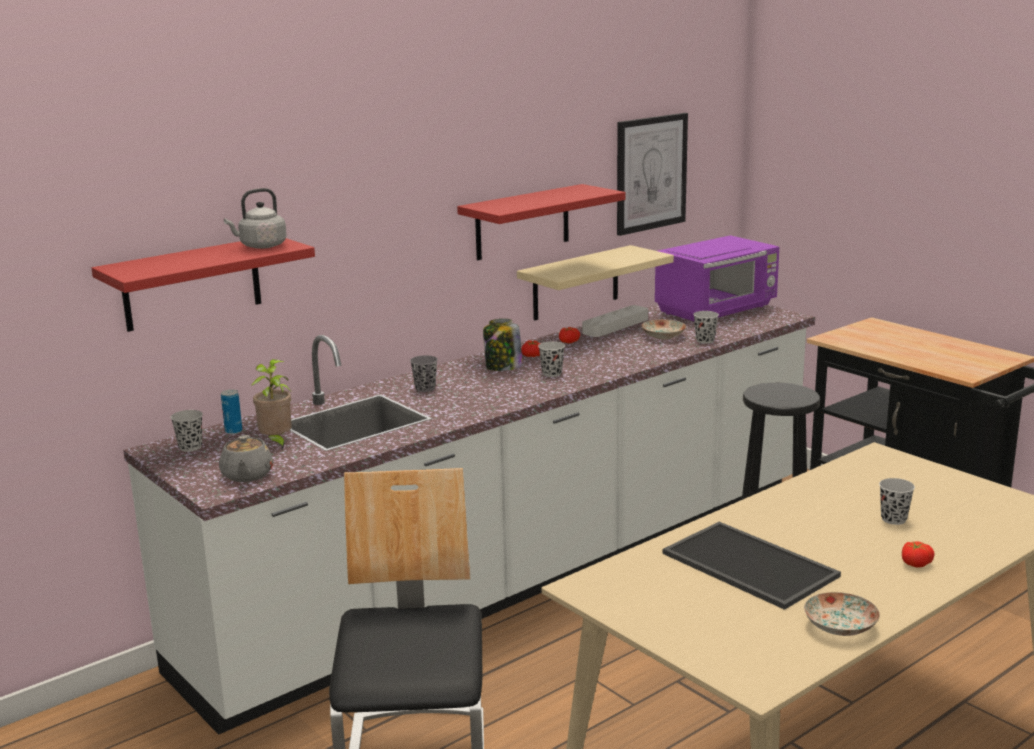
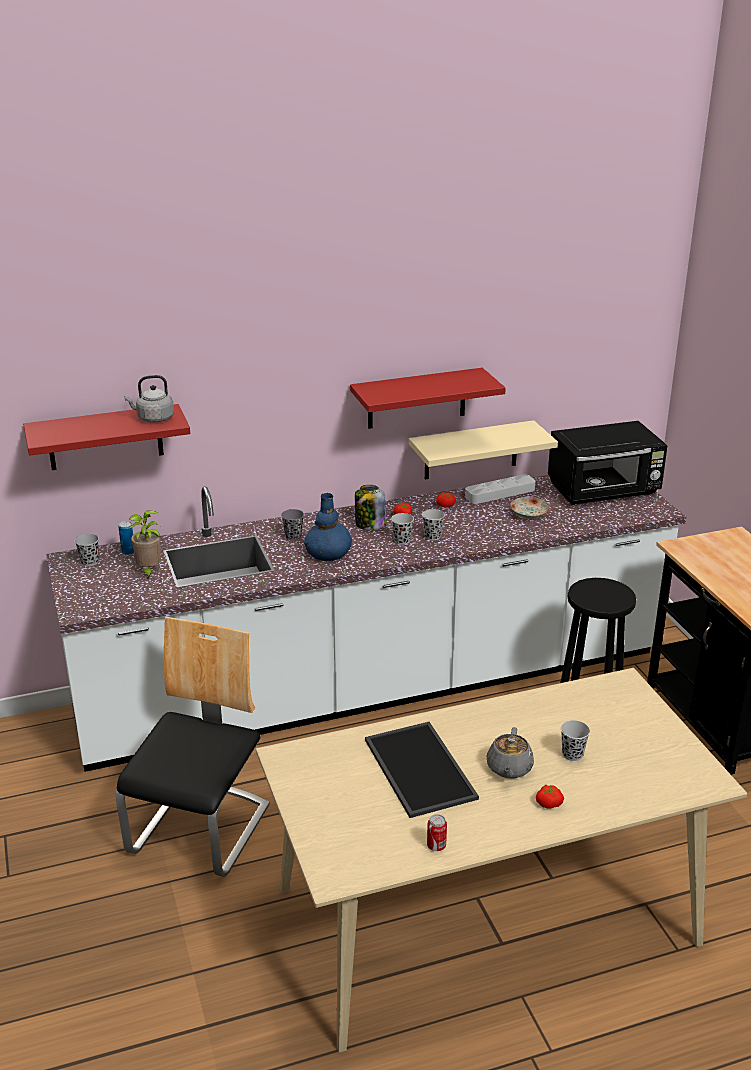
camera: 20 degrees right, 10 degrees up
(247, 475) = (107, 600): grey teapot -> grey teapot (509, 768)
(480, 395) = (328, 553): none -> blue vase
(651, 173) = (561, 358): picture -> none
(705, 341) = (560, 527): black cup -> black cup (432, 536)
(717, 310) = (604, 491): purple microwave -> black microwave
(840, 627) = (436, 846): plate -> can

